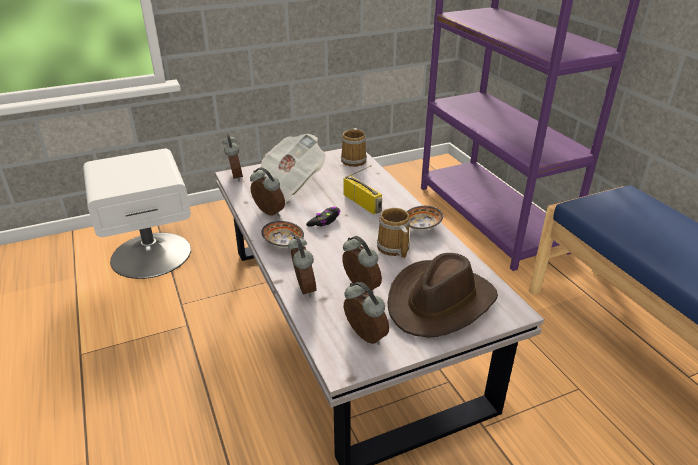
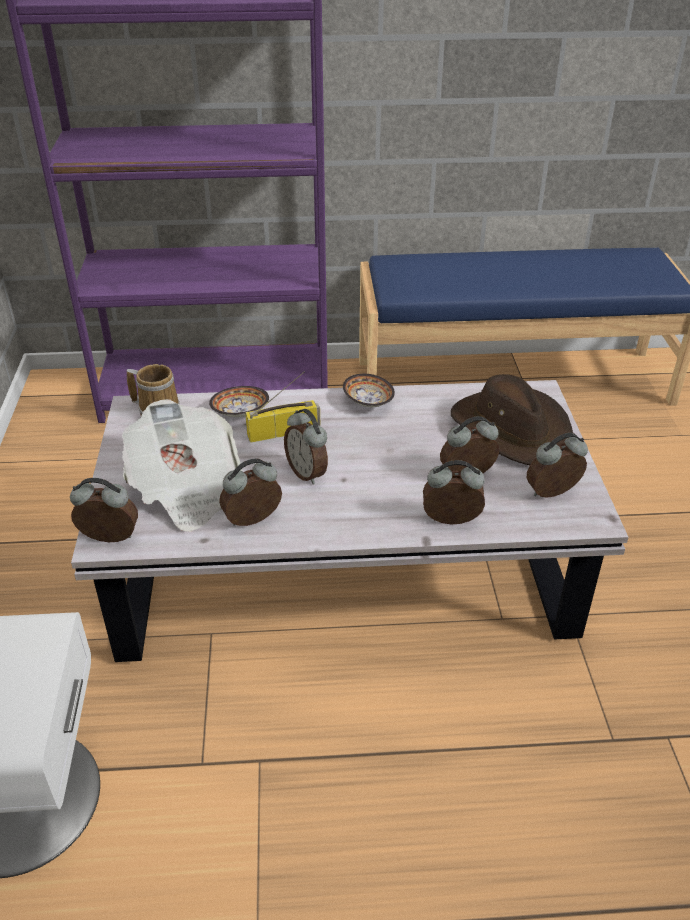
camera: 70 degrees left, 5 degrees up
(283, 245) = (345, 521): bowl -> bowl (241, 413)
(324, 221) = (307, 473): black game controller -> alarm clock
(393, 248) = (400, 434): mug -> none

